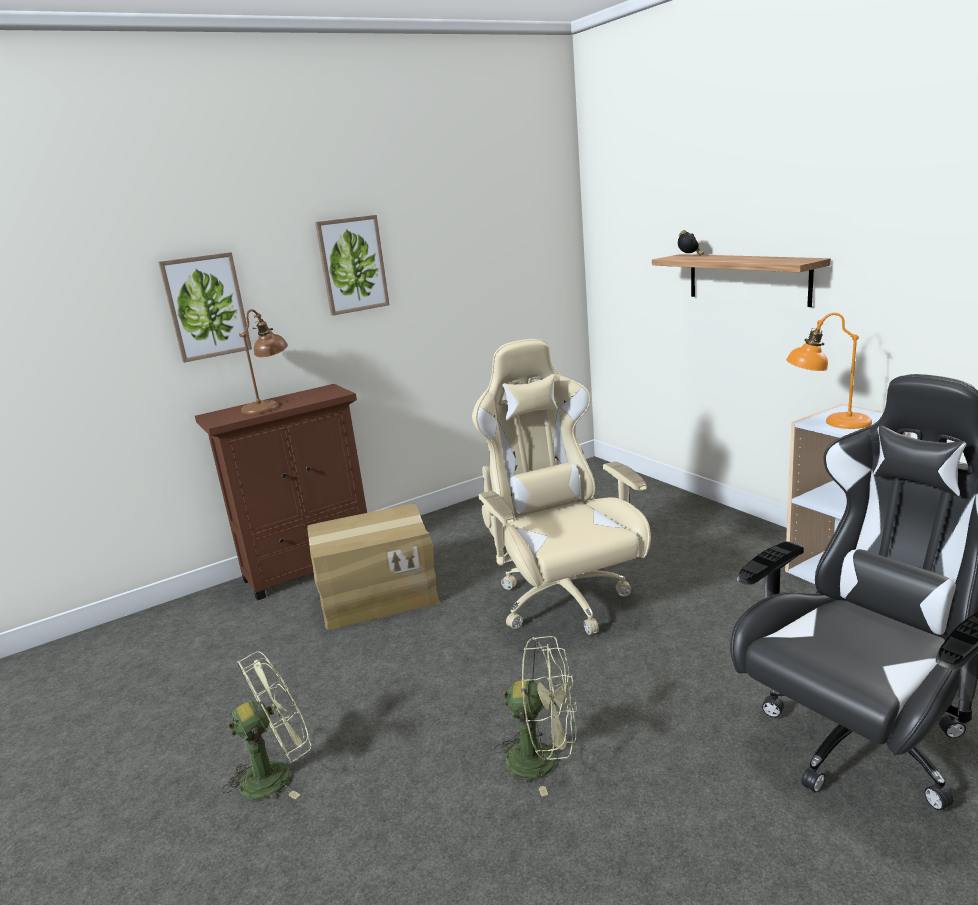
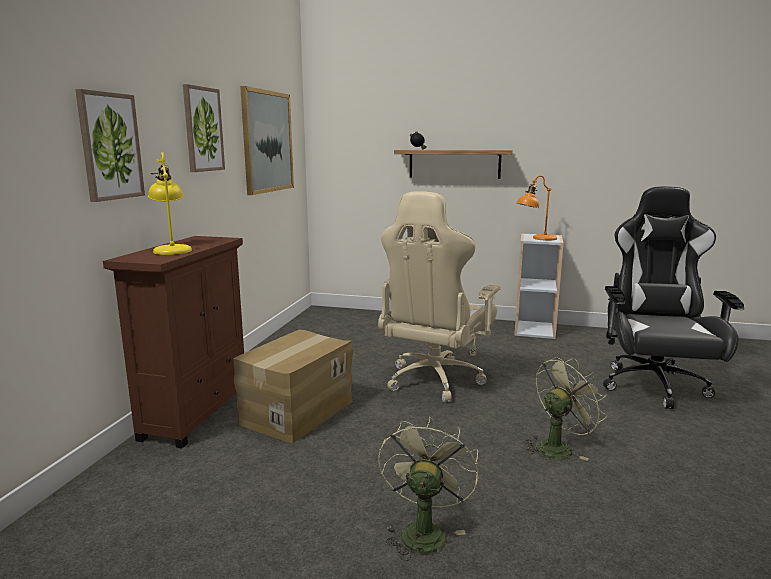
camera: 45 degrees left, 5 degrees down
(269, 404) = (171, 248): brown table lamp -> yellow table lamp
(486, 257) = (267, 141): none -> picture
(566, 605) = (436, 378): beige office chair -> beige office chair turned 90 degrees counterclockwise

